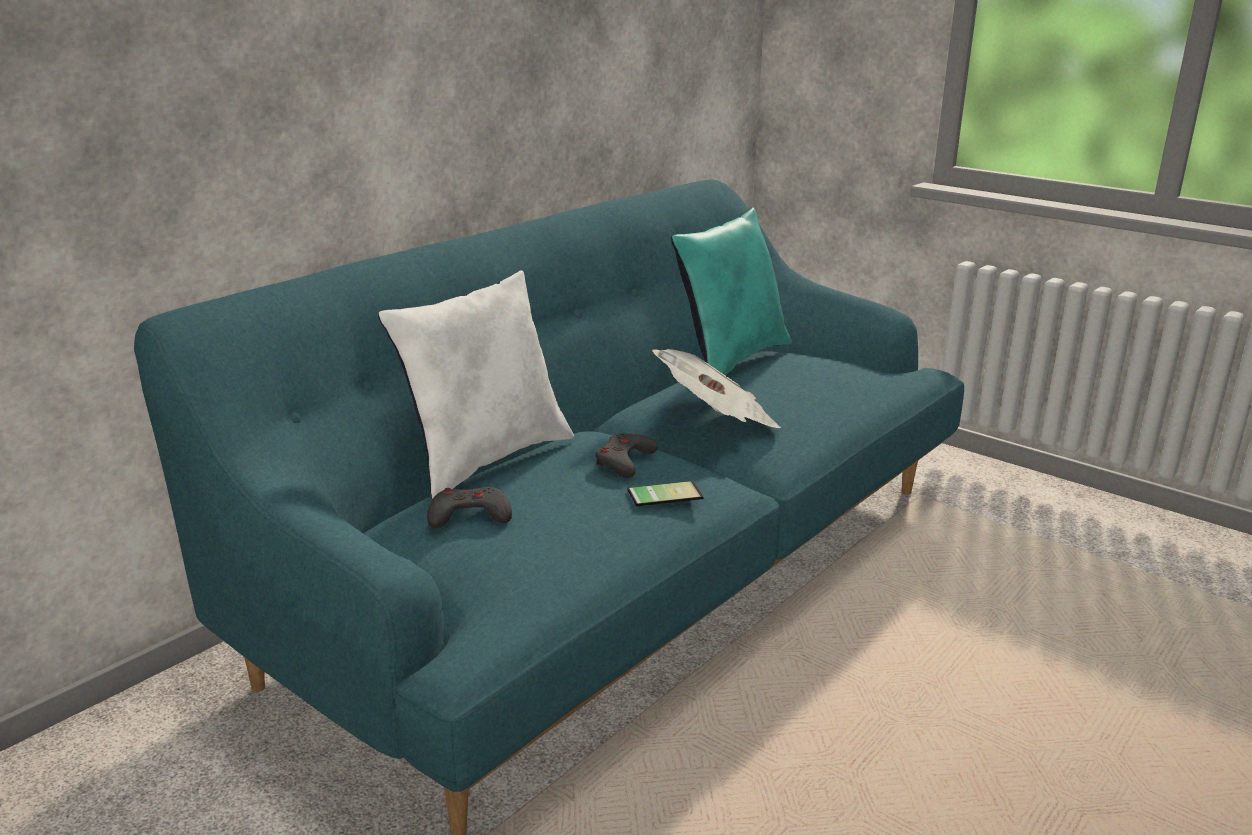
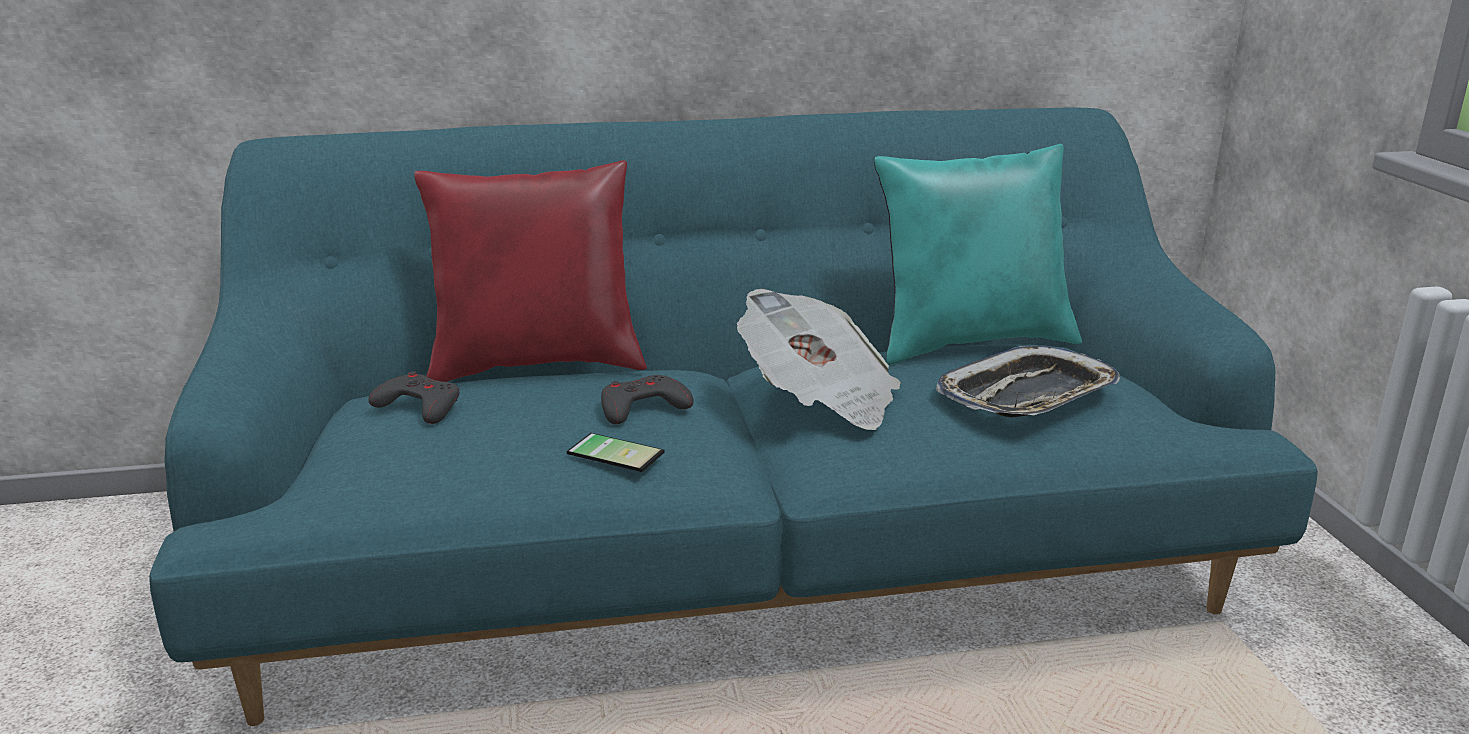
camera: 40 degrees right, 0 degrees up
(486, 459) = (538, 364): white pillow -> red pillow
(818, 382) = (1028, 396): none -> tray

